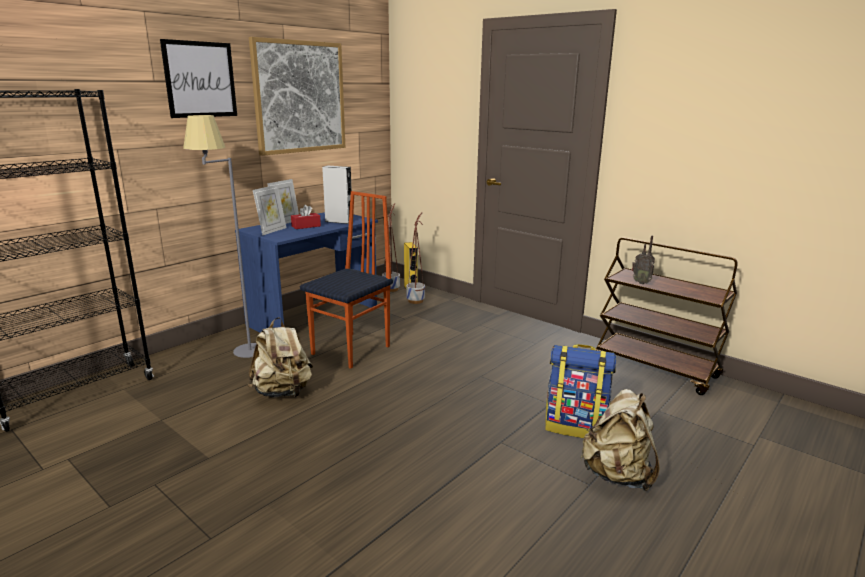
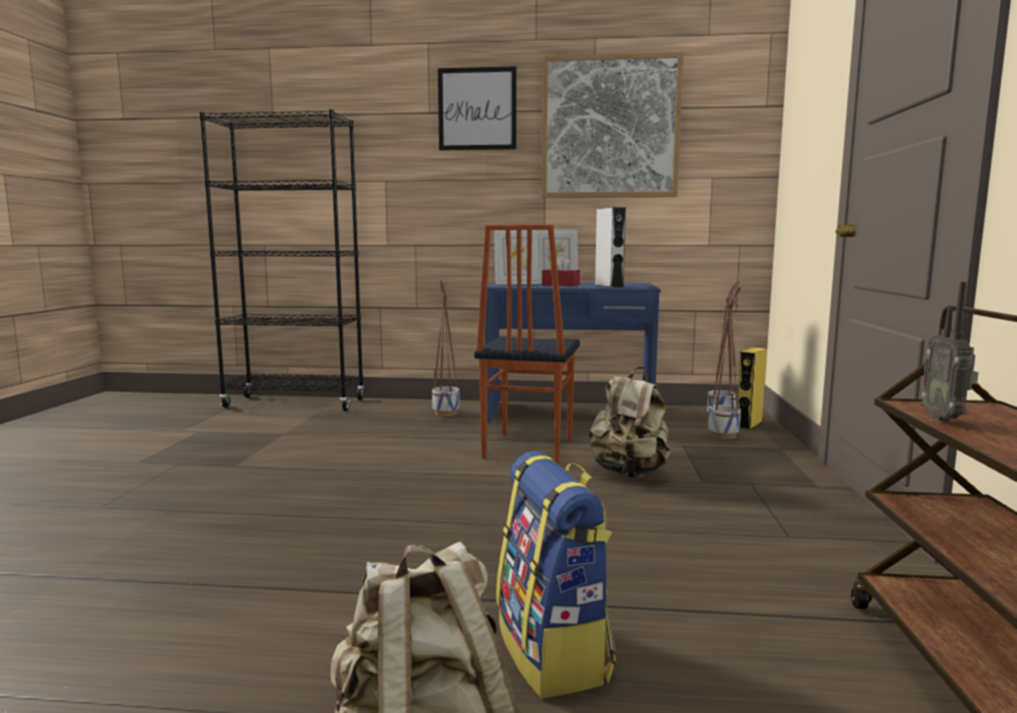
camera: 55 degrees right, 10 degrees down
(237, 348) = (446, 413): grey floor lamp -> planter
(283, 392) = (386, 452): beige backpack -> beige backpack (629, 473)
(352, 350) = (526, 448): chair -> chair turned 105 degrees clockwise

